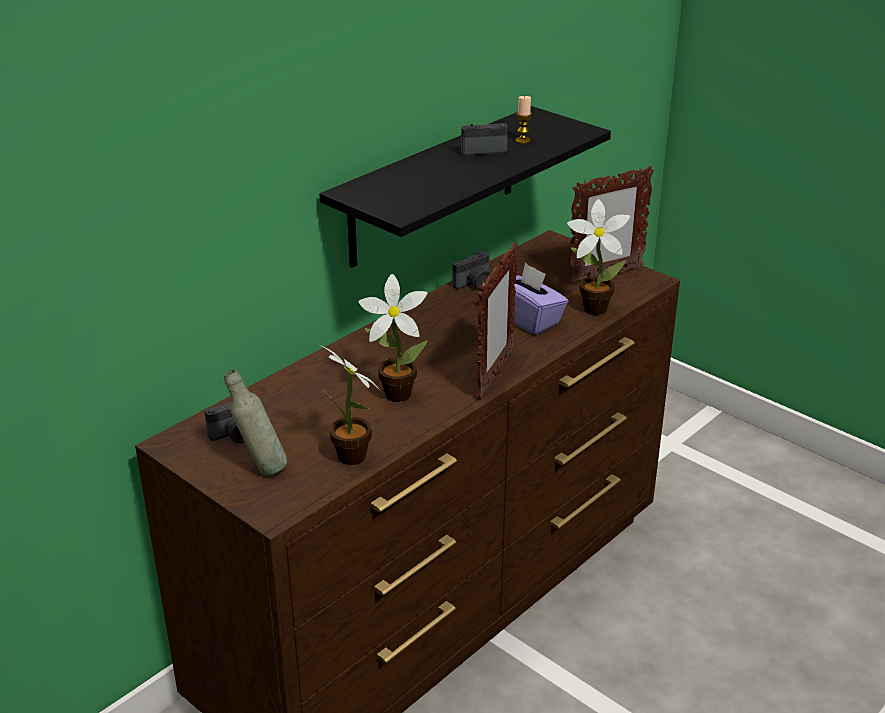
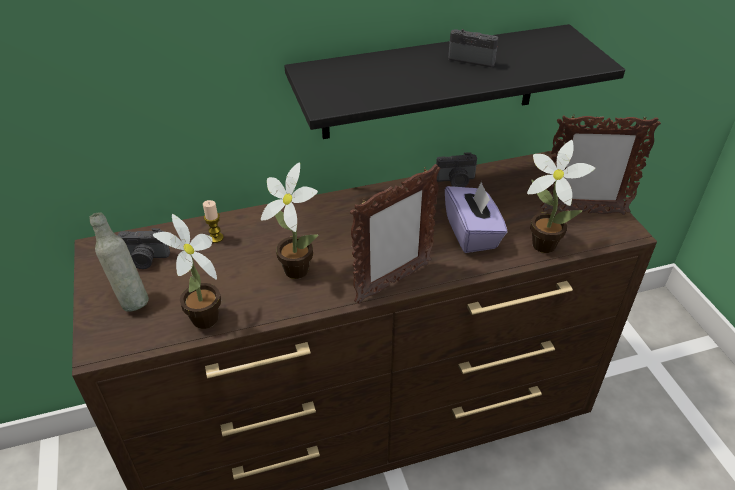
camera: 30 degrees right, 10 degrees up
(523, 140) = (522, 58): candle -> candle (216, 238)

